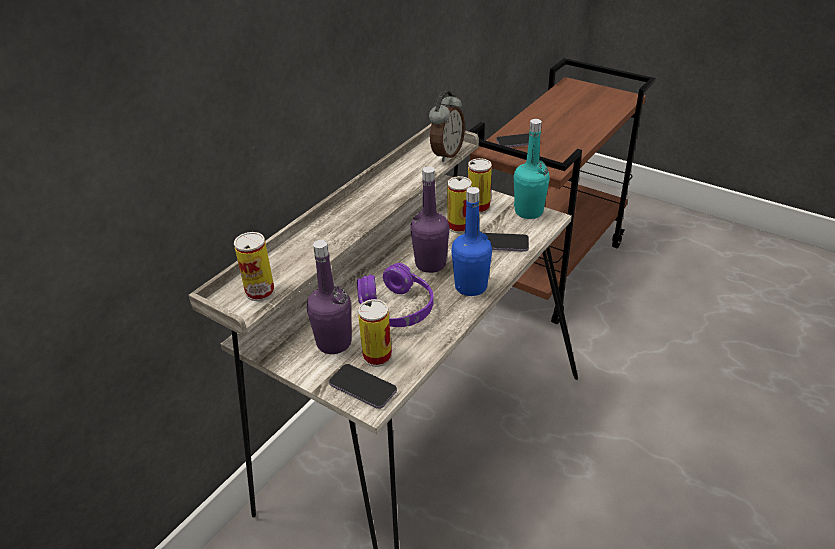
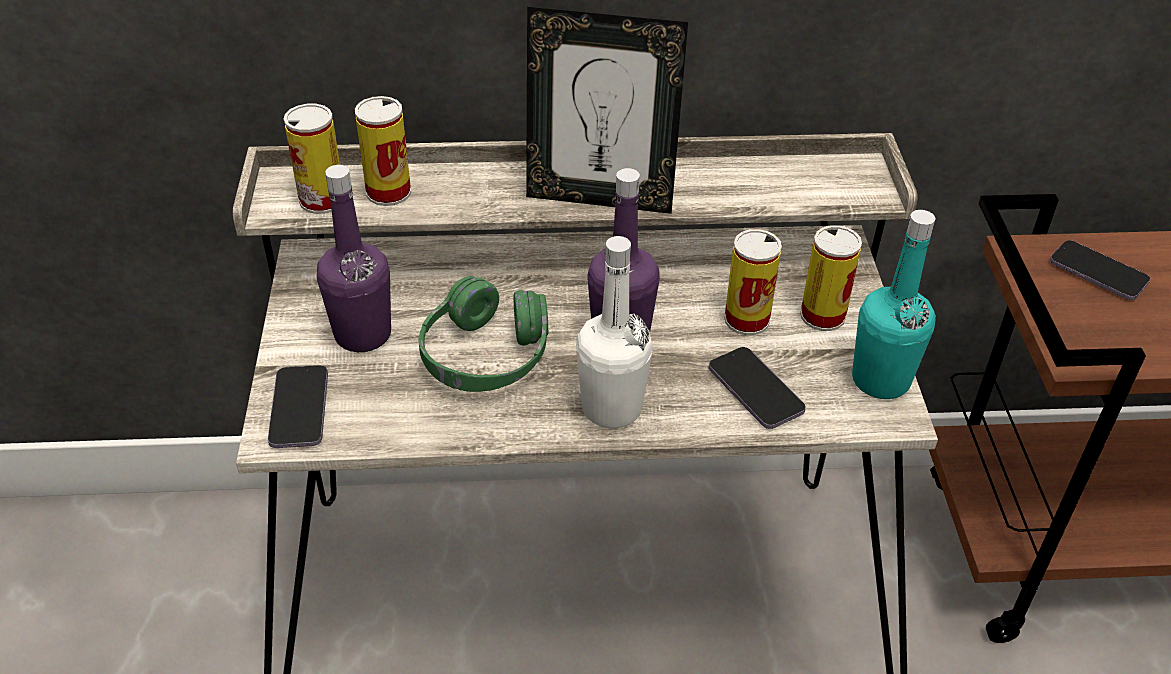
camera: 50 degrees right, 5 degrees up
(372, 209) = (600, 197): none -> picture frame
(377, 356) = (371, 389): can -> can (388, 192)
(396, 308) = (485, 355): purple headphones -> green headphones
(446, 154) = (834, 194): alarm clock -> none
(471, 286) = (611, 408): blue bottle -> white bottle

